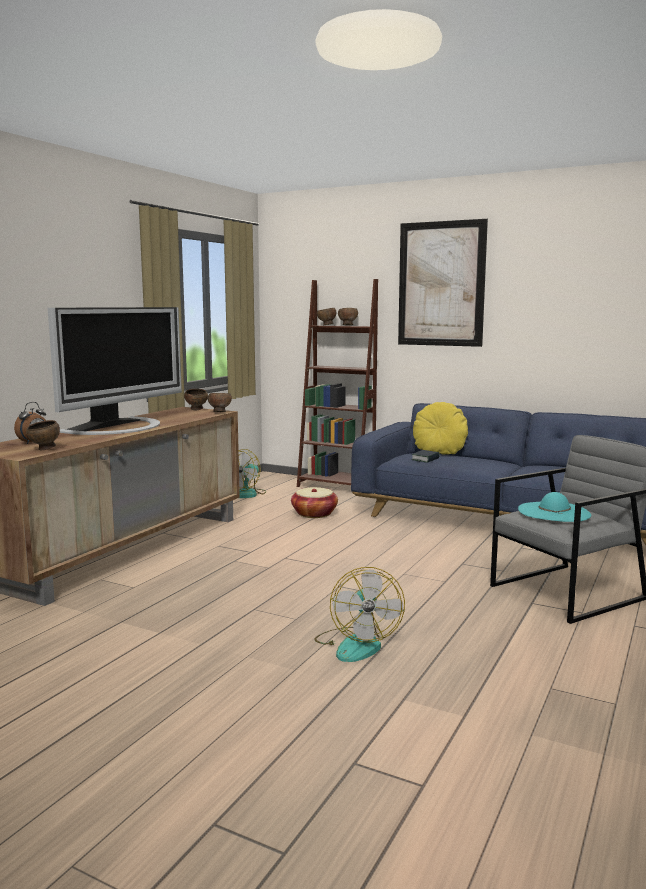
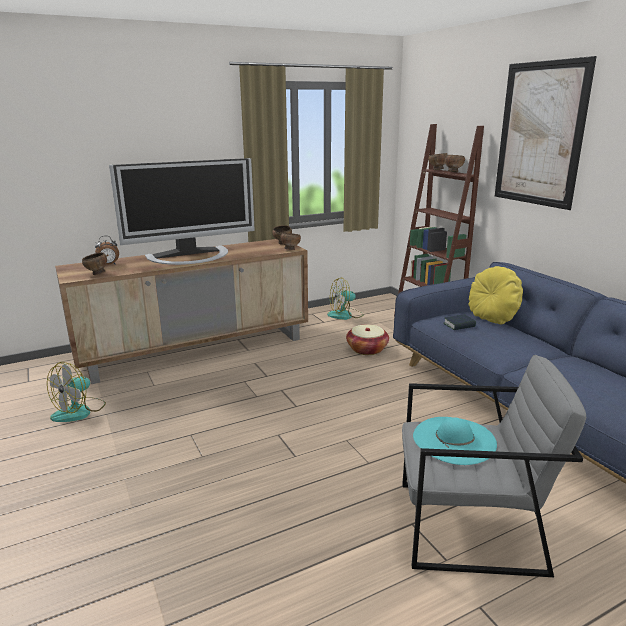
camera: 35 degrees right, 10 degrees up
(356, 644) = (204, 502): fan -> fan (79, 411)

